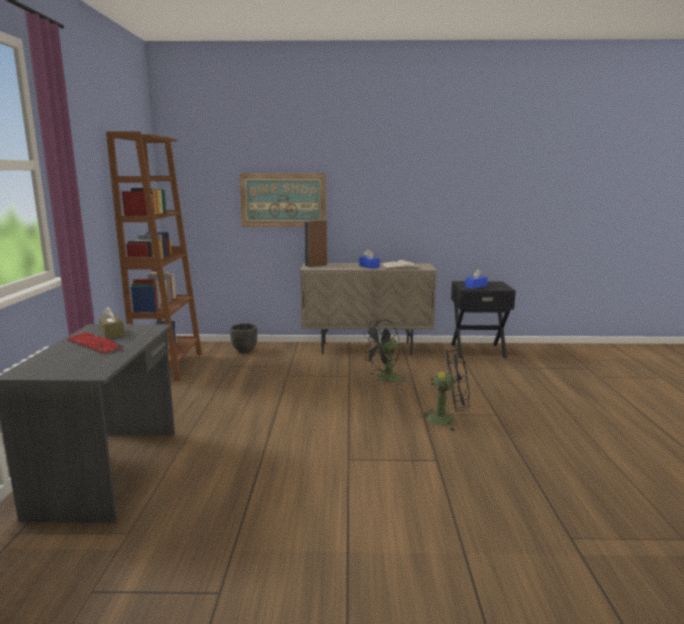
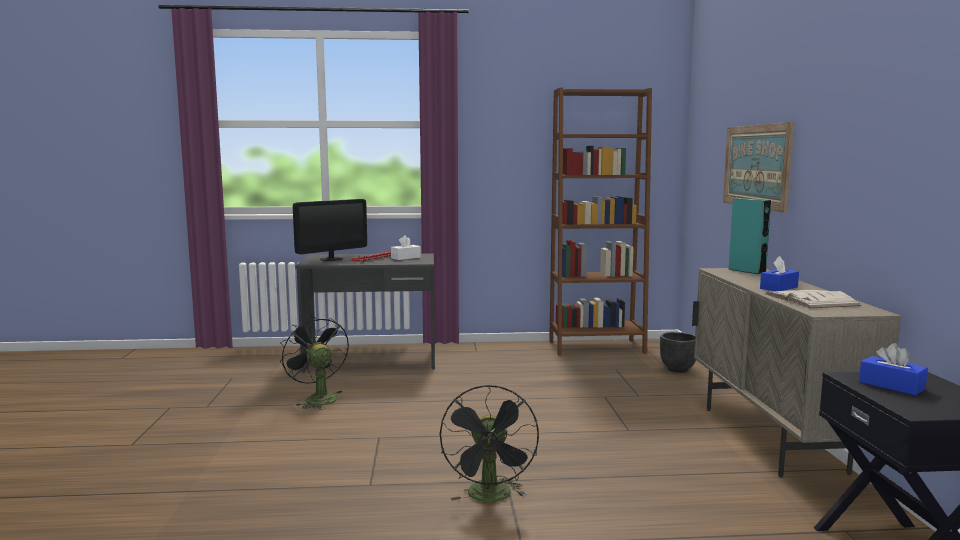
camera: 85 degrees right, 5 degrees down
(70, 364) = (331, 259): none -> monitor
(112, 333) = (406, 258): brown tissue box -> white tissue box
(316, 265) = (746, 271): brown speaker -> turquoise speaker
(384, 379) = (630, 453): black fan -> black fan (317, 398)

